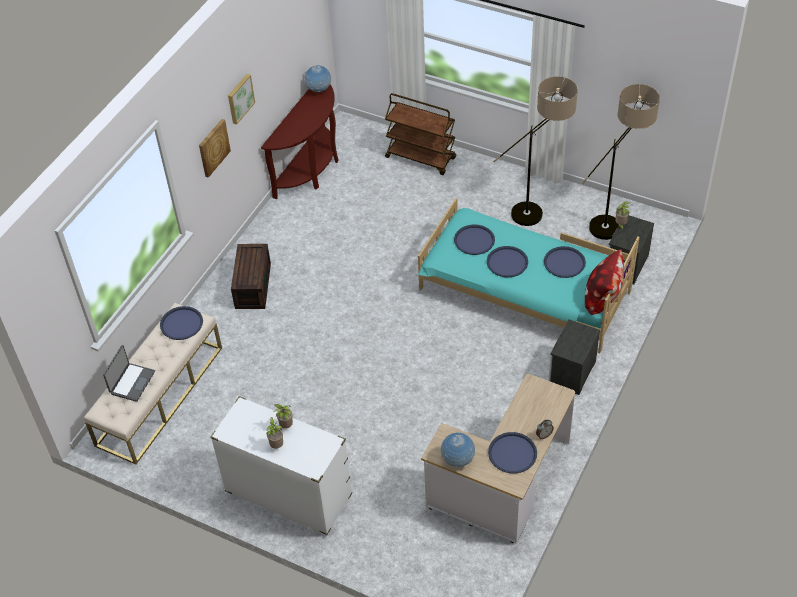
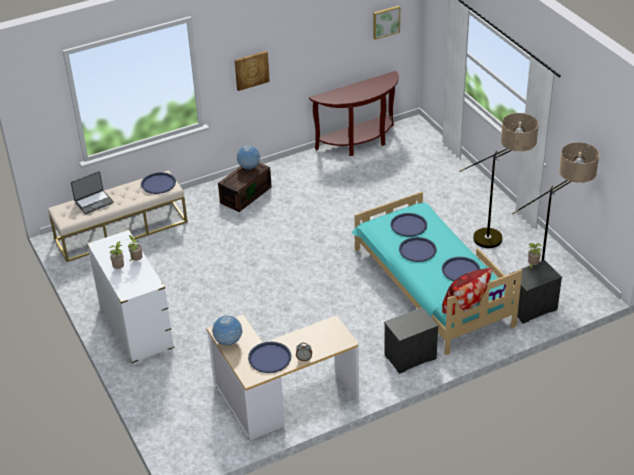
camera: 35 degrees right, 10 degrees down
(239, 98) = (292, 44): picture -> picture (385, 21)
(319, 90) = (386, 79): globe -> globe (249, 168)
(421, 158) = (446, 168): brown cart -> none

